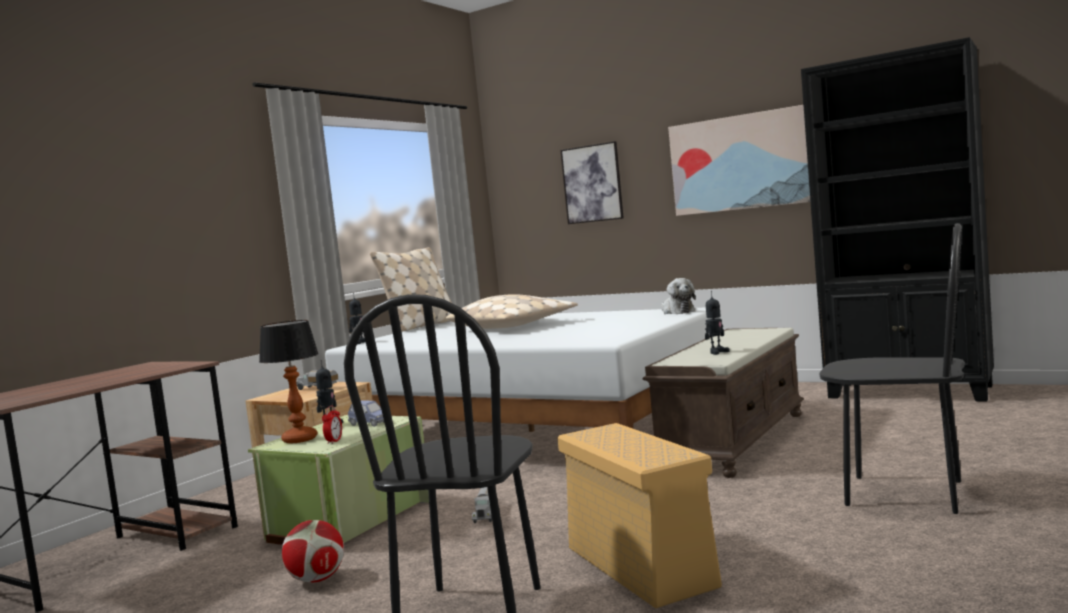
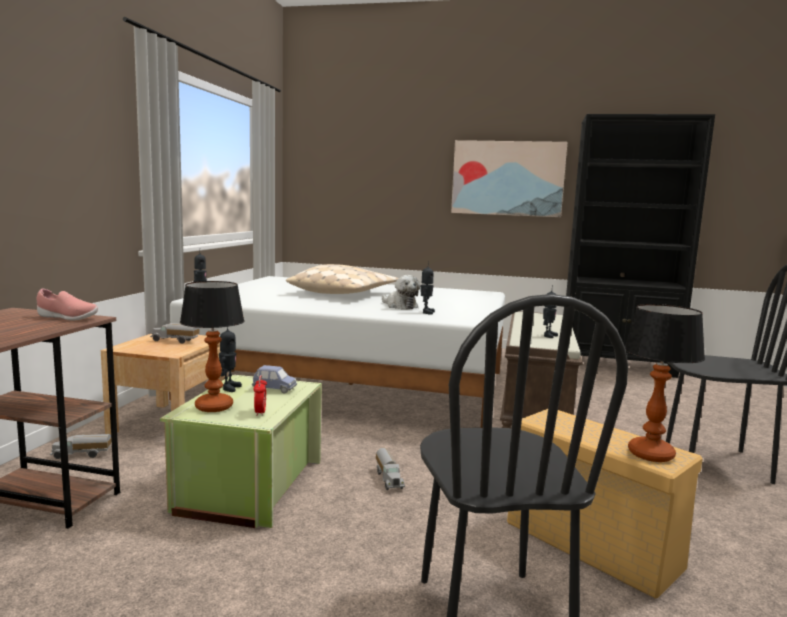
camera: 20 degrees left, 5 degrees up
(179, 365) = (67, 318): none -> pink shoe
(226, 500) = (81, 455): none -> toy truck
(317, 579) = (273, 570): football -> none
(421, 326) = (241, 282): beige pillow -> none
(570, 337) = (426, 312): none -> toy robot
(592, 183) = (381, 176): picture -> none
(651, 456) = (650, 454): none -> table lamp
(677, 312) = (477, 294): plush toy -> plush toy (399, 306)

